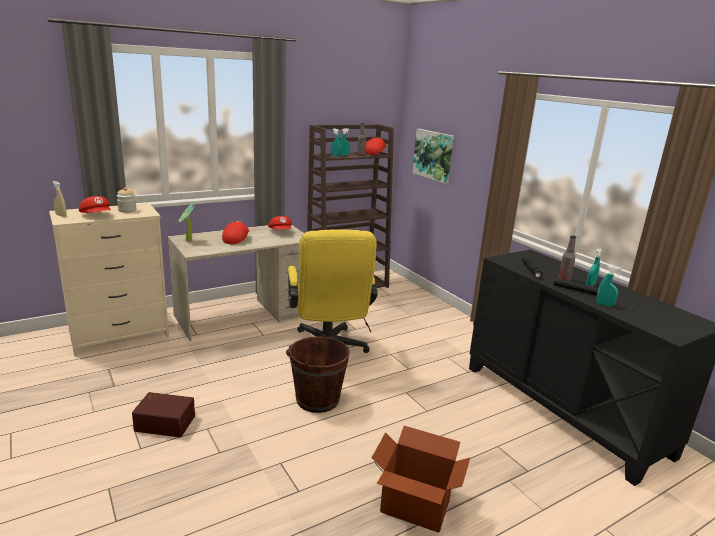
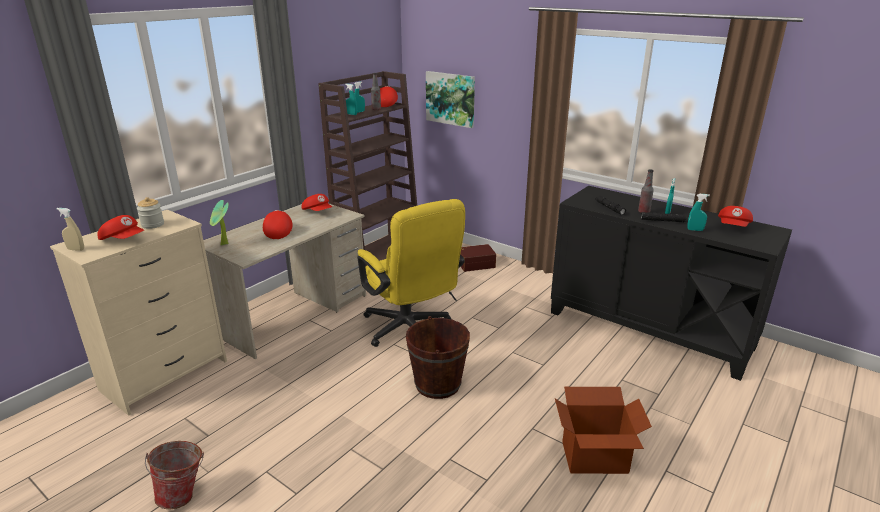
camera: 20 degrees left, 5 degrees up
(64, 422) = (184, 495): none -> bucket
(165, 422) = (301, 457): brown storage box -> brown storage box (475, 264)
(653, 311) = (733, 227): none -> red cap

